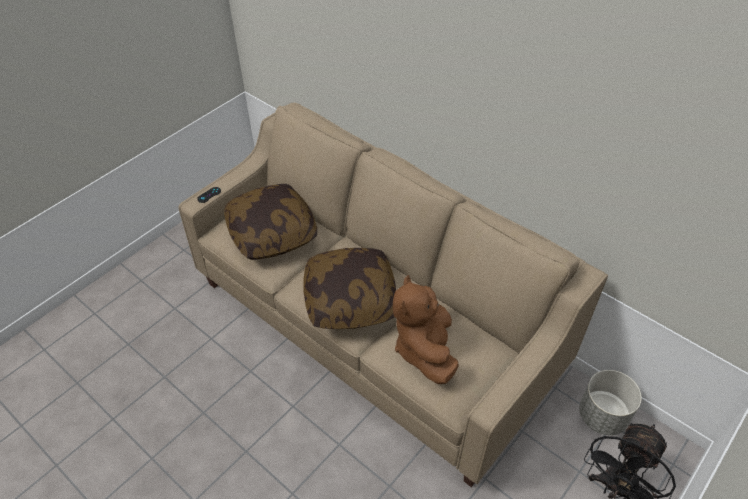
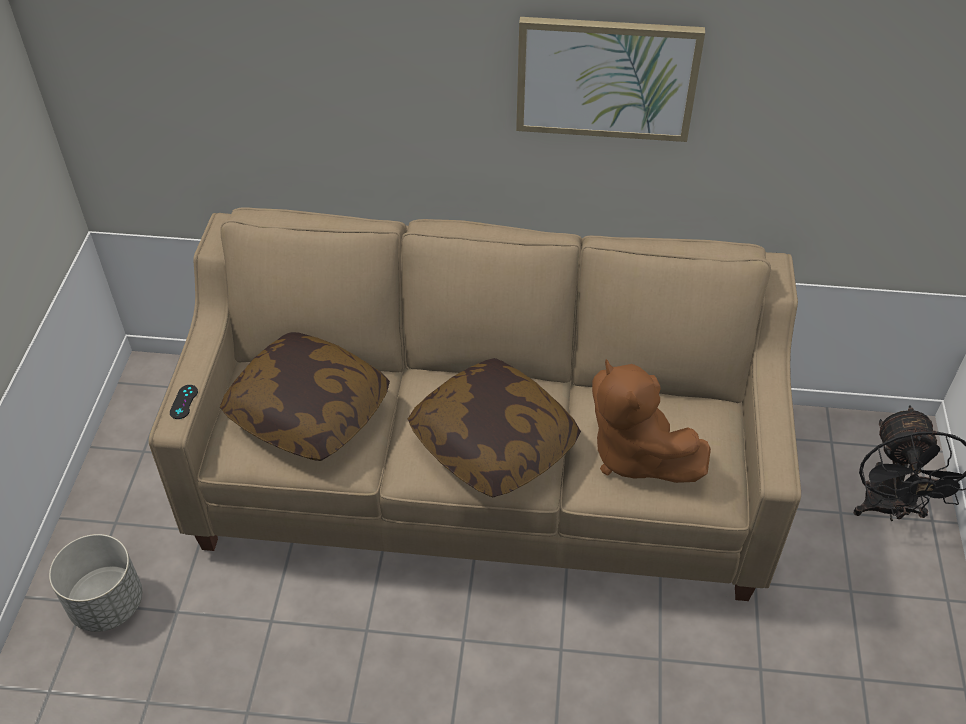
camera: 35 degrees left, 0 degrees up
(505, 97) = (606, 78): none -> picture
(603, 416) = (816, 438): grey planter -> grey planter (108, 603)

